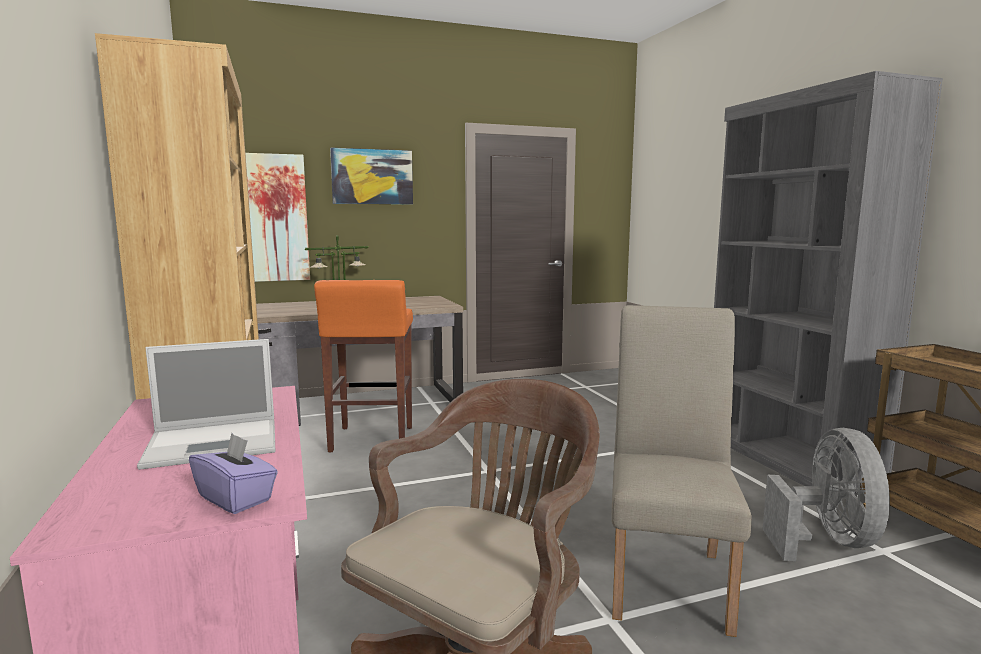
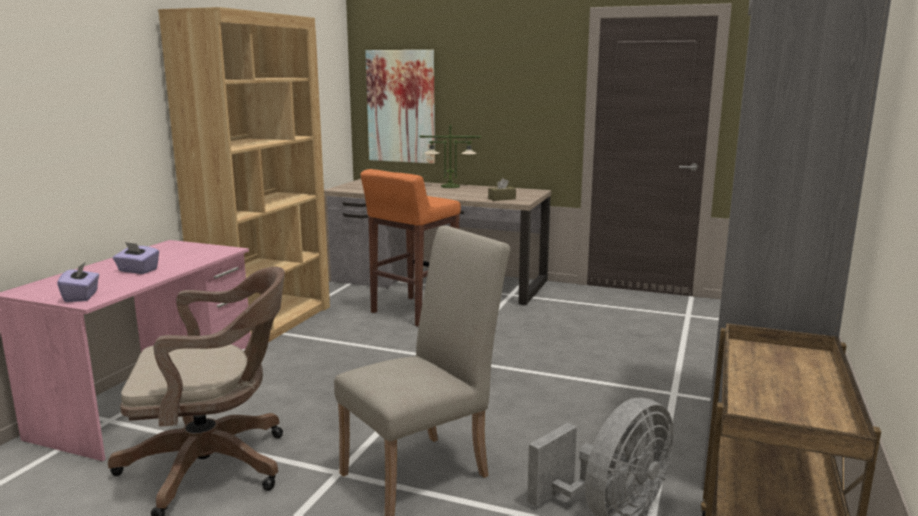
camera: 40 degrees right, 5 degrees up
(216, 443) = (137, 270): laptop -> purple tissue box
(372, 177) = (492, 68): picture -> none
(423, 305) = (501, 199): none -> brown tissue box

